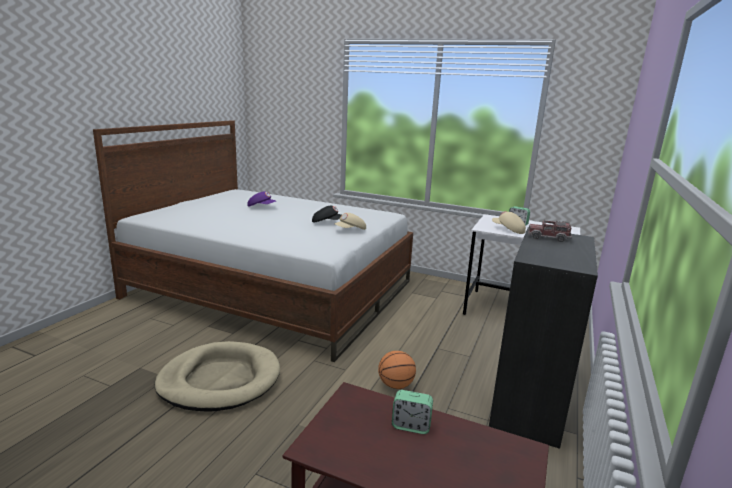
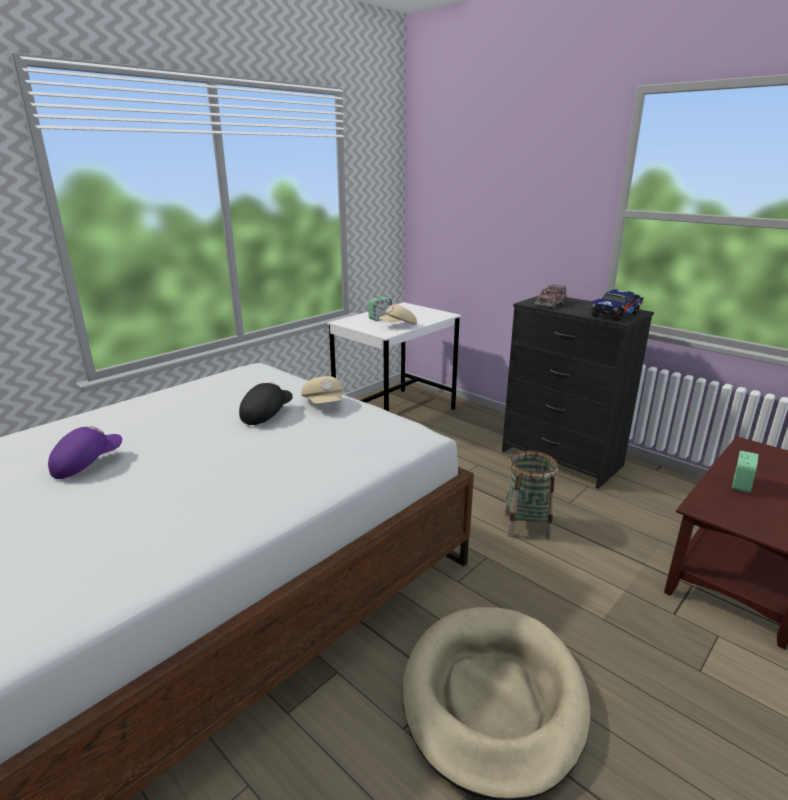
camera: 70 degrees left, 5 degrees up
(395, 385) = (526, 525): basketball -> basket
(550, 258) = (616, 314): none -> toy truck

